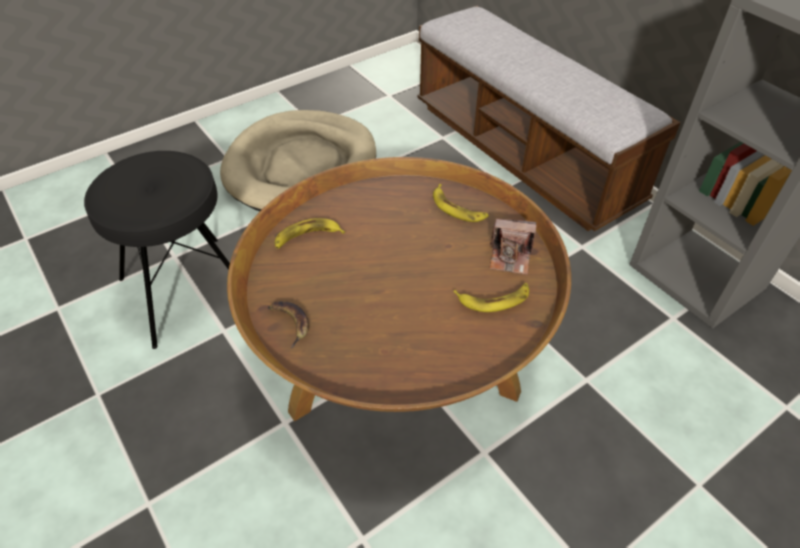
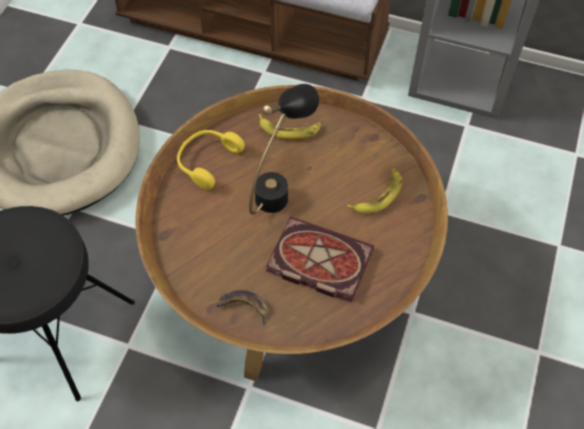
camera: 35 degrees left, 10 degrees up
(307, 237) = (190, 225): banana -> none
(365, 199) = (207, 161): none -> yellow headphones
(386, 322) = (316, 261): none -> book
(409, 247) = (280, 187): none -> black table lamp
(510, 257) = (362, 151): camera -> none

